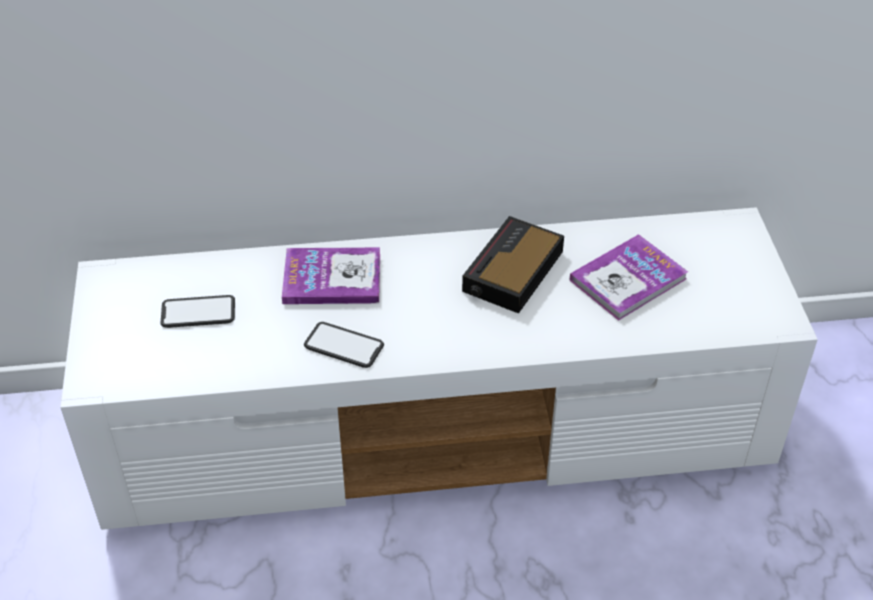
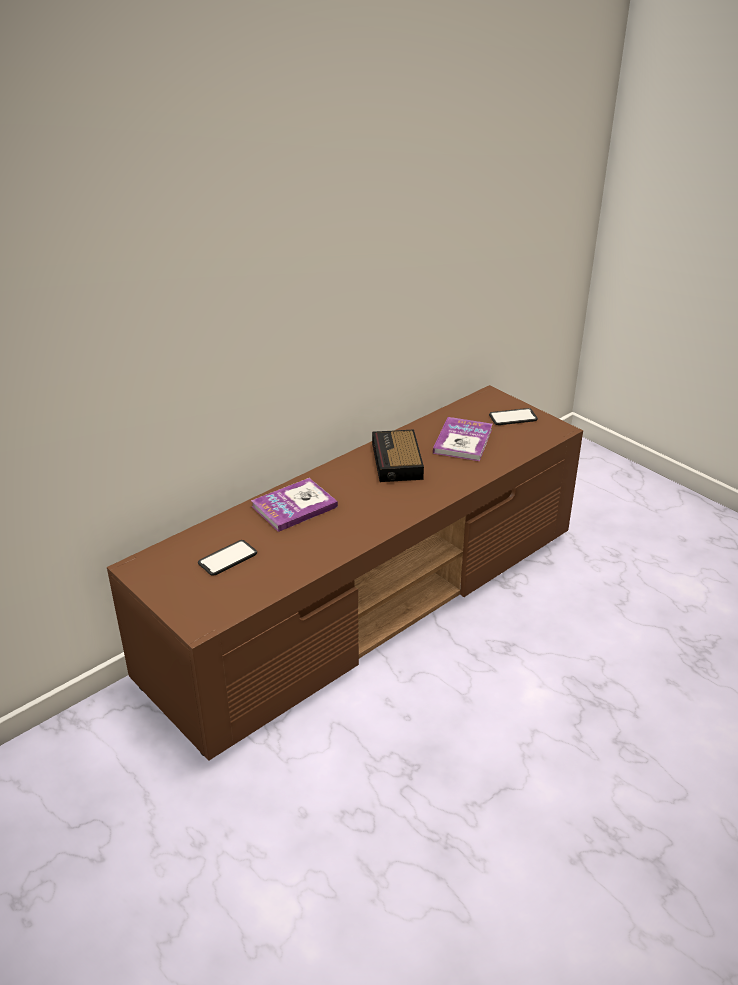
camera: 35 degrees left, 10 degrees down
(344, 346) = (341, 536): phone -> phone (513, 417)
(440, 430) = (370, 601): white tv stand -> brown tv stand

